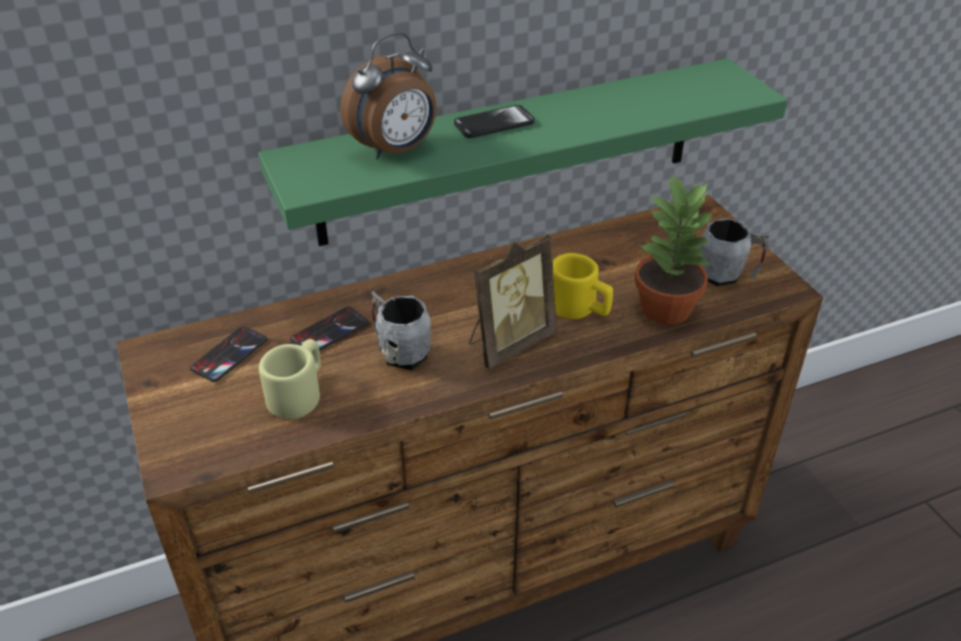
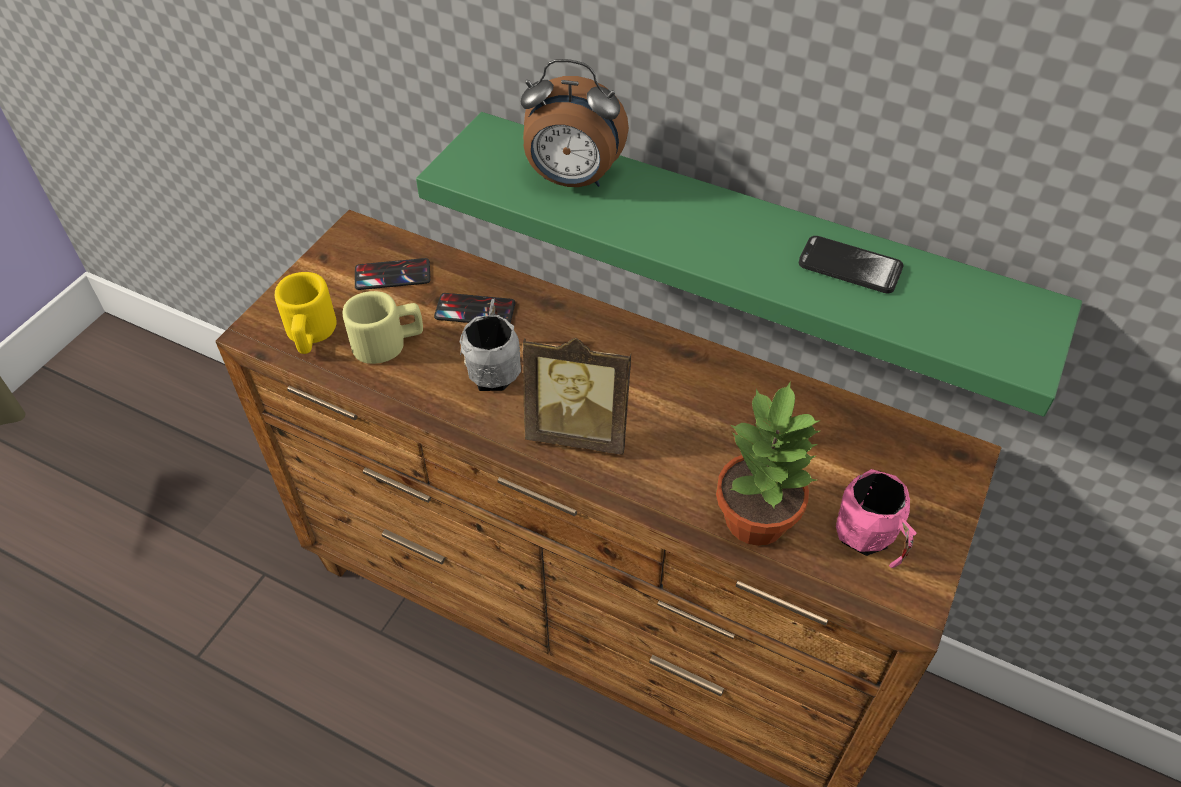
camera: 50 degrees right, 10 degrees up
(494, 124) = (694, 210): phone -> phone (849, 266)
(579, 308) = (681, 452): yellow mug -> yellow mug (310, 334)
(727, 275) = (870, 541): grey mug -> pink mug

